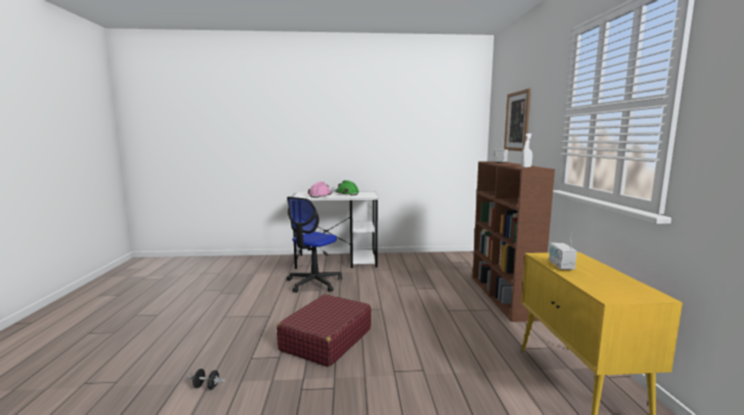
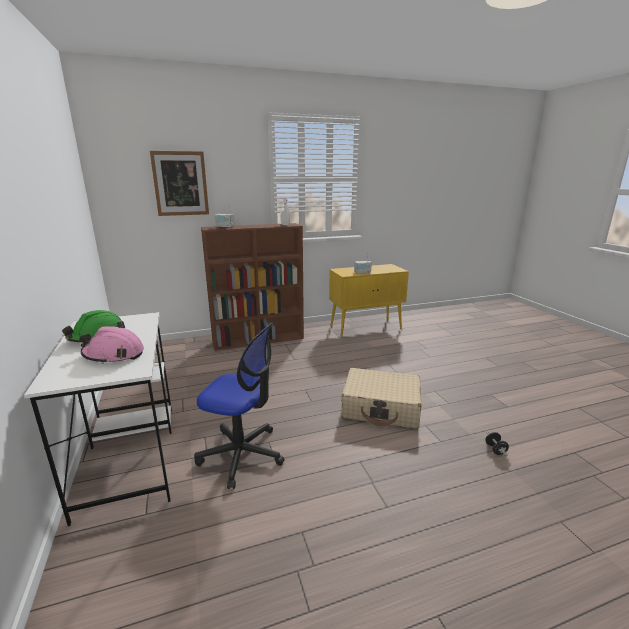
camera: 105 degrees left, 10 degrees up
(326, 340) = (381, 408): red suitcase -> beige suitcase

